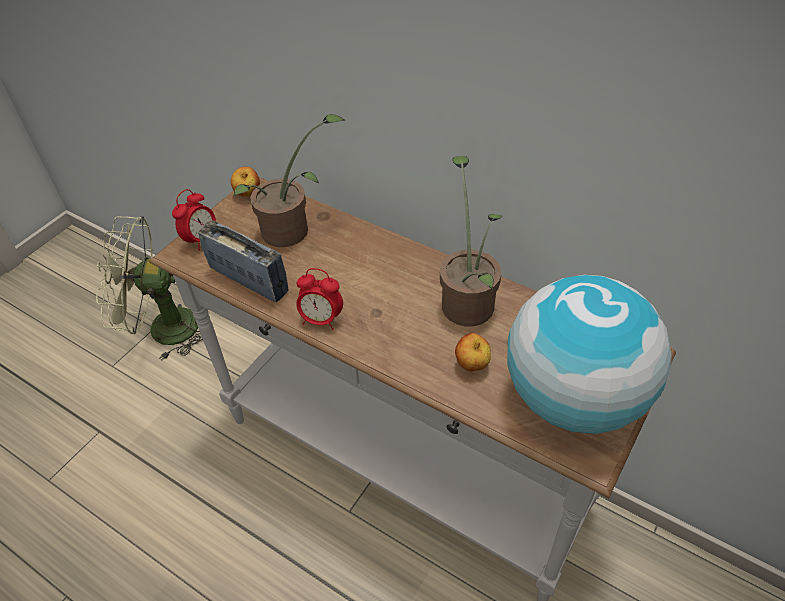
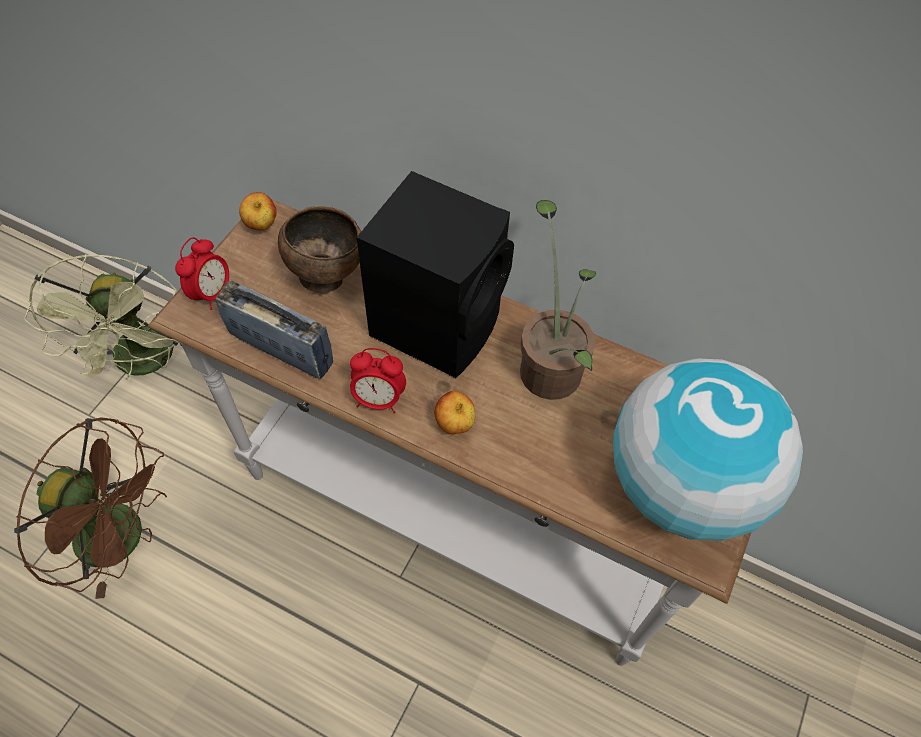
camera: 10 degrees left, 10 degrees up
(125, 462) = (124, 537): none -> brown fan
(163, 329) = (145, 363): green fan -> green fan turned 90 degrees counterclockwise
(292, 230) = (325, 276): potted plant -> brown bowl
(379, 266) = (439, 322): none -> black speaker
(472, 364) = (563, 449): apple -> apple (454, 424)

